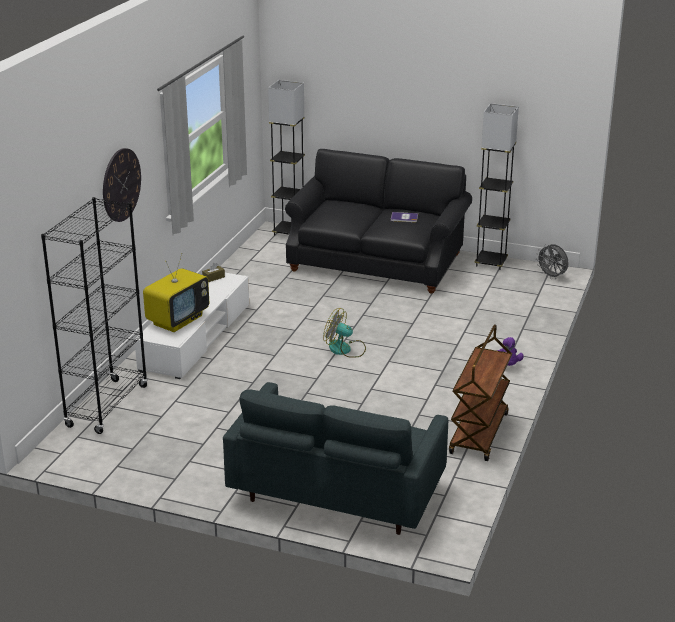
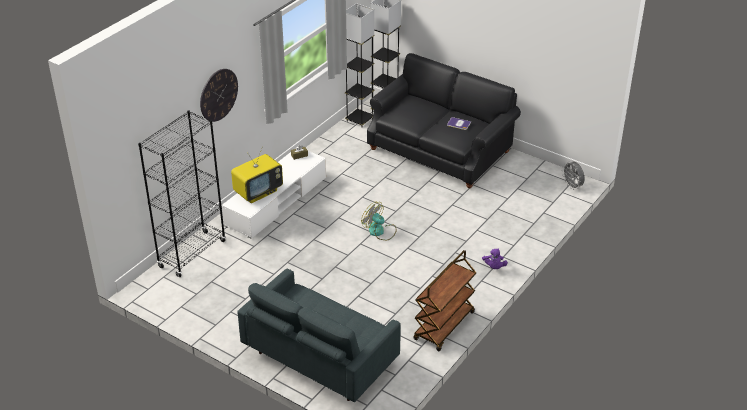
camera: 15 degrees right, 10 degrees up
(491, 263) = (530, 164): grey floor lamp -> grey floor lamp (359, 120)

